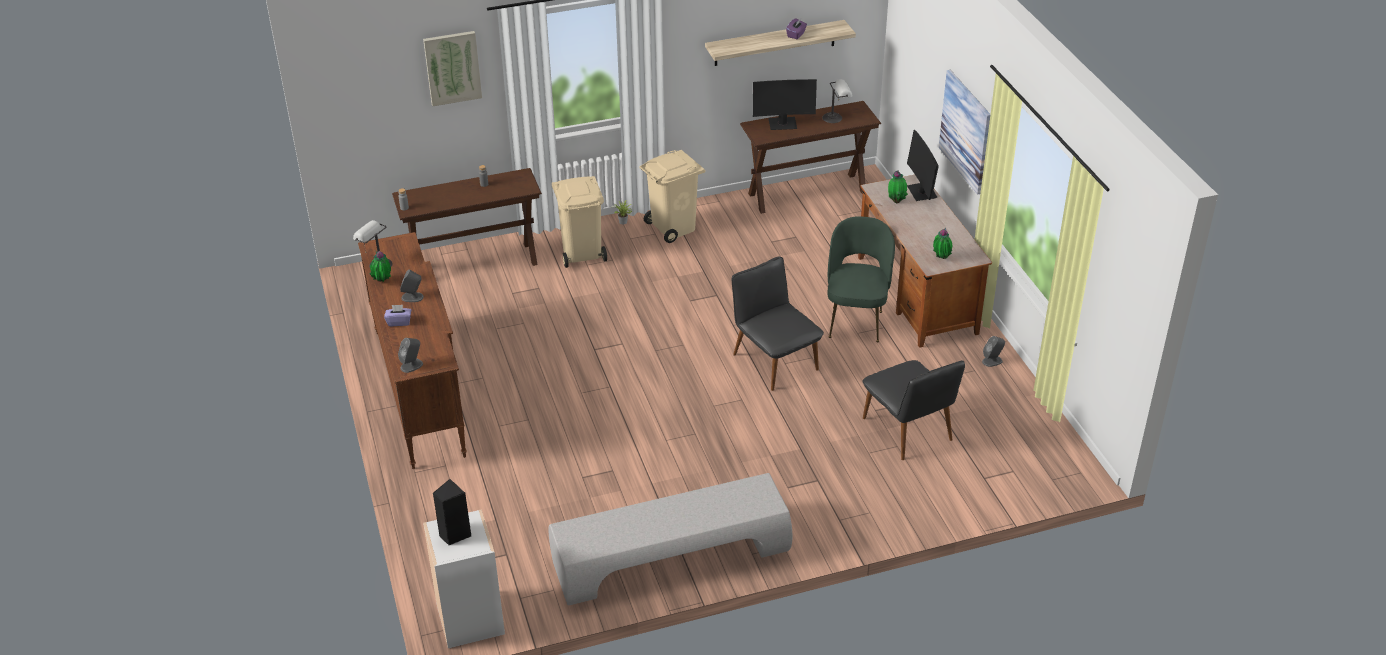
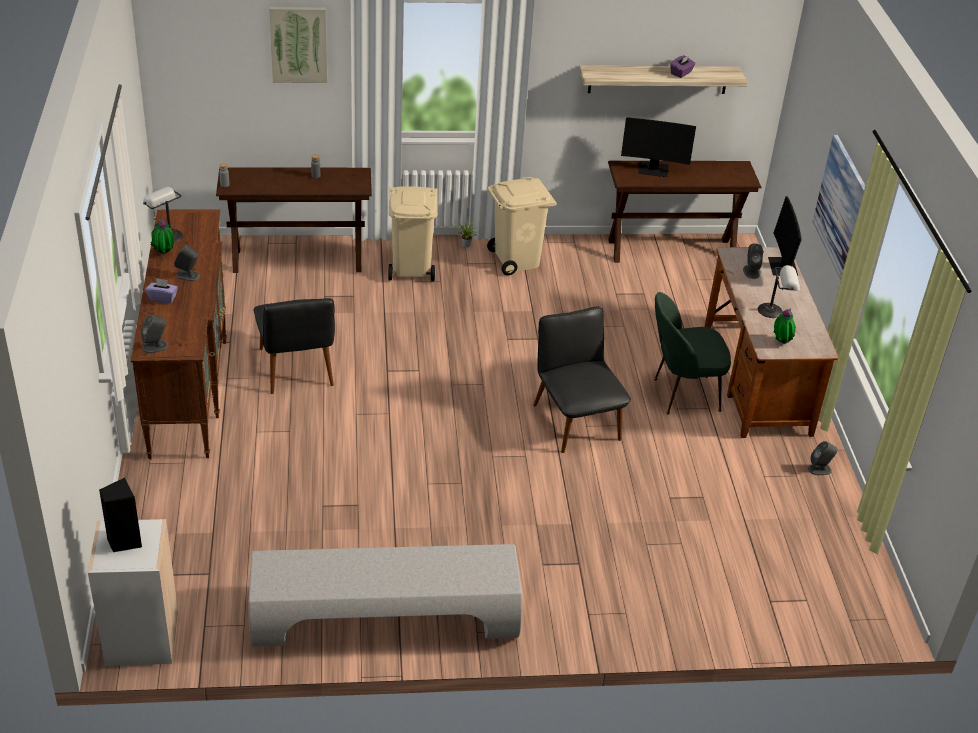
camera: 10 degrees right, 0 degrees up
(836, 117) = (714, 172): table lamp -> table lamp (775, 310)
(856, 321) = (680, 395): green chair -> green chair turned 120 degrees counterclockwise
(896, 201) = (751, 272): potted plant -> grey speaker
(907, 429) = (699, 526): black chair -> black chair (296, 367)

